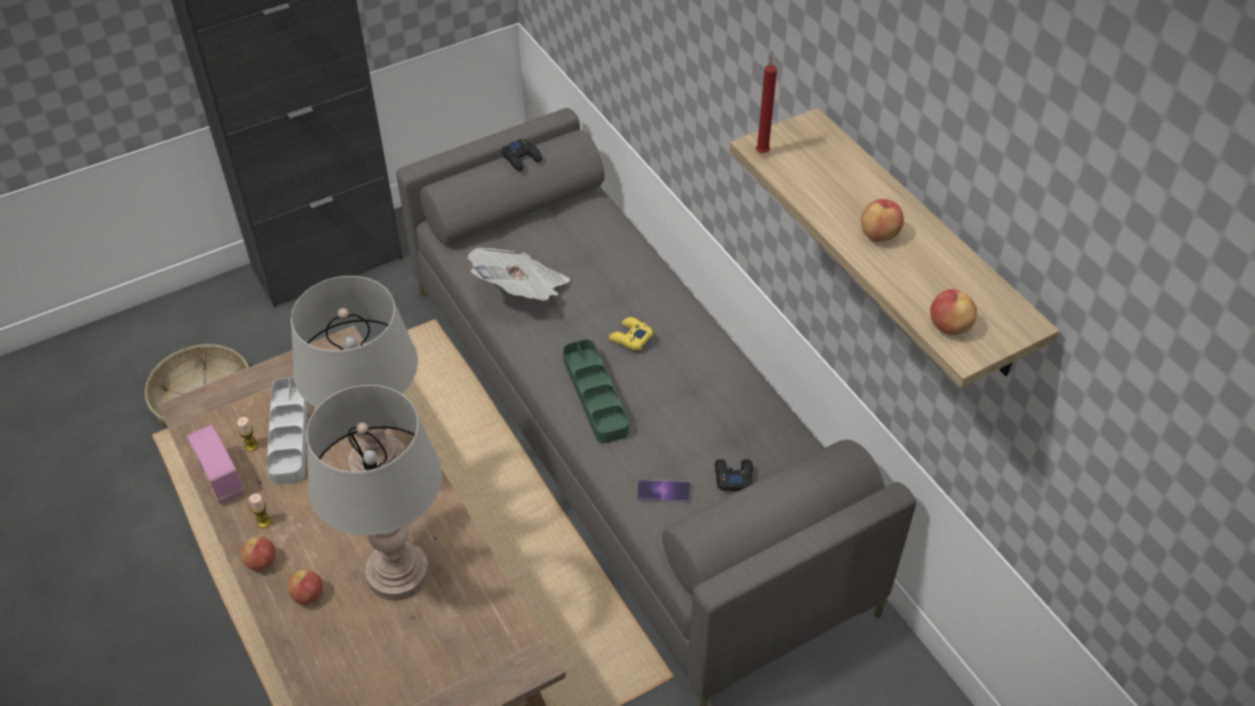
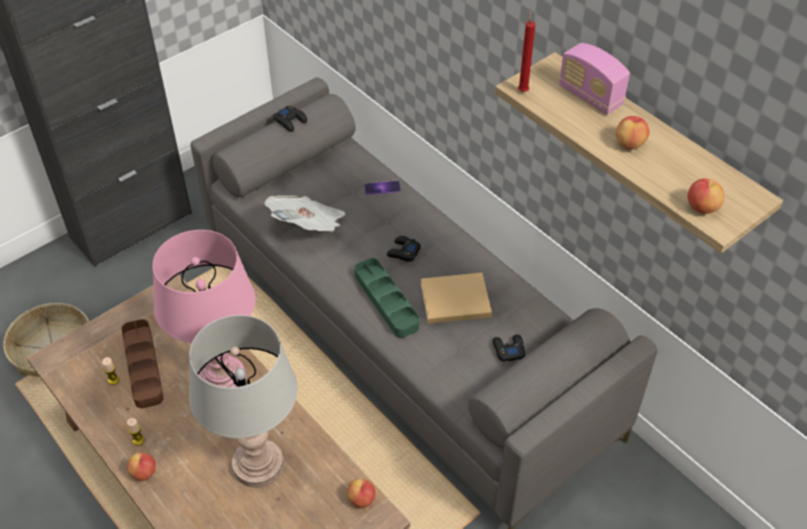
camera: 10 degrees left, 0 degrees up
(220, 478) = (94, 410): radio -> radio (590, 96)
(289, 434) = (143, 366): grey tray -> brown tray
(308, 595) = (188, 494): apple -> apple (361, 499)
(379, 463) = (222, 379): grey table lamp -> pink table lamp
(630, 337) = (403, 252): yellow game controller -> black game controller
(663, 491) = (457, 368): phone -> phone (382, 188)
(678, 405) = (453, 300): none -> beige book

